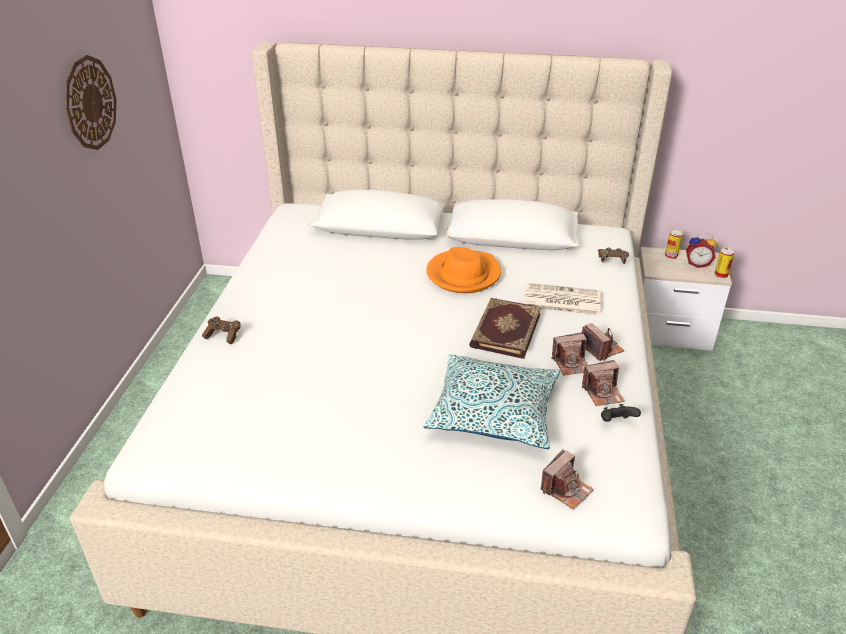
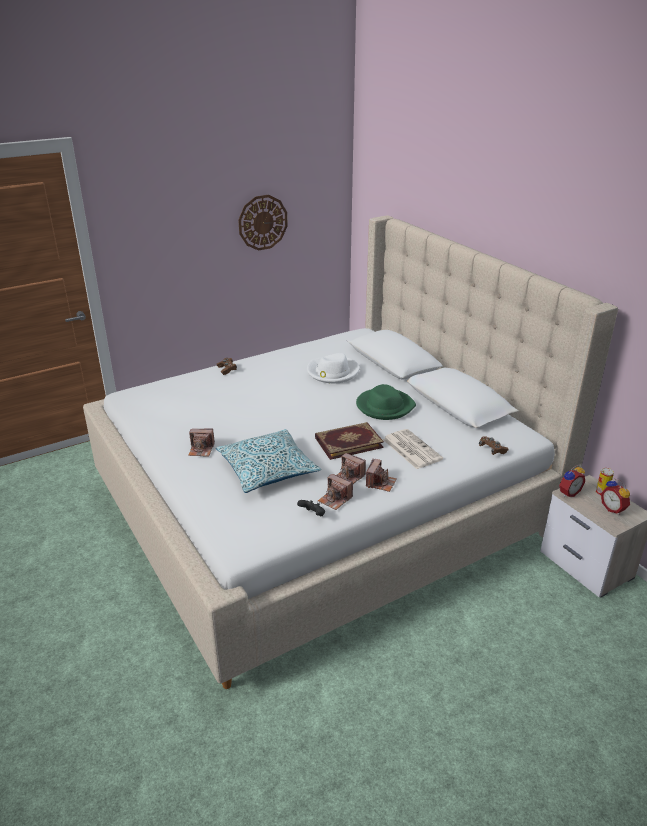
camera: 50 degrees right, 5 degrees down
(348, 269) = (332, 372): none -> white hat
(463, 274) = (384, 406): orange hat -> green hat
(566, 489) = (230, 518): camera -> camera (201, 450)
(655, 270) = (568, 493): none -> alarm clock
(721, 275) = (618, 526): can -> none

